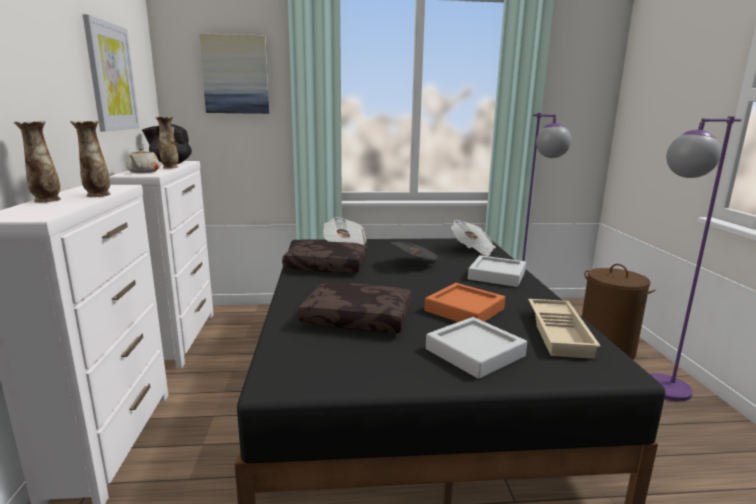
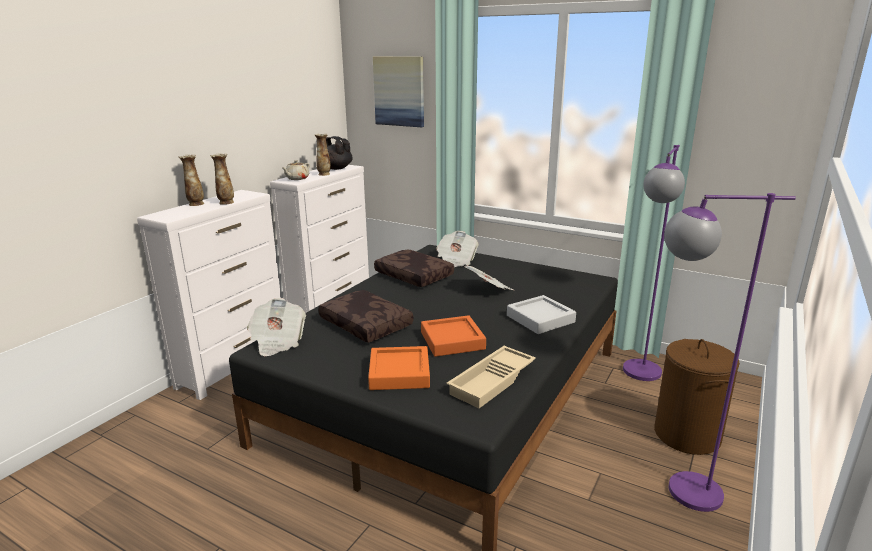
camera: 35 degrees right, 5 degrees up
(111, 77) = (285, 105): picture -> none
(472, 249) = (570, 287): newspaper -> newspaper (277, 341)
(474, 353) = (399, 373): grey tray -> orange tray

